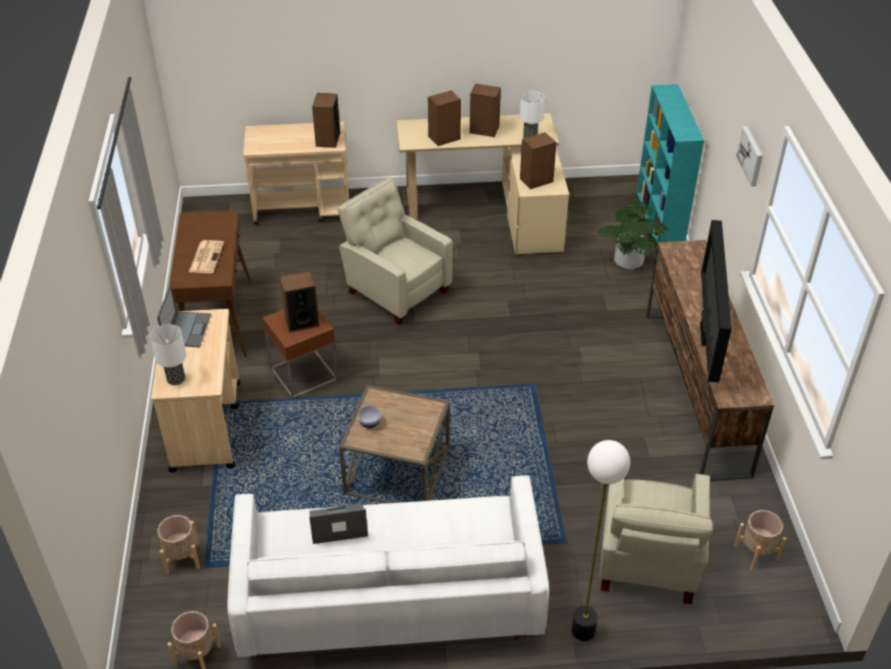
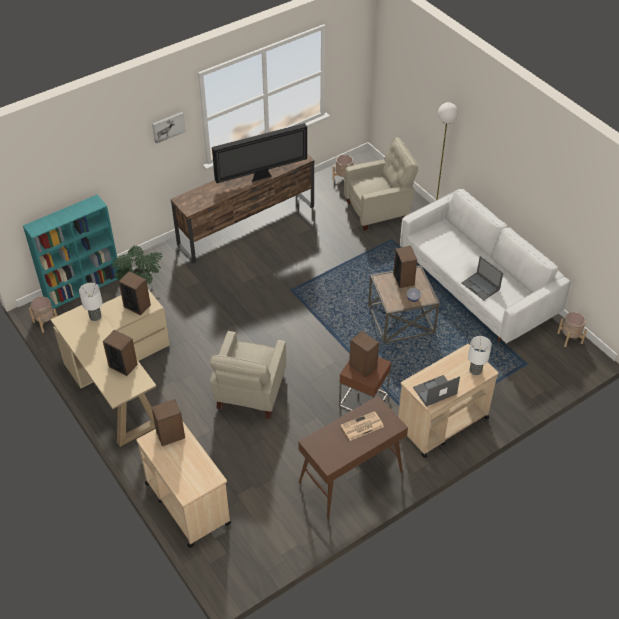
camera: 120 degrees left, 5 degrees up
(182, 558) = (531, 377): beige planter -> beige planter (46, 322)
(484, 130) = (98, 347): speaker -> speaker (403, 279)

